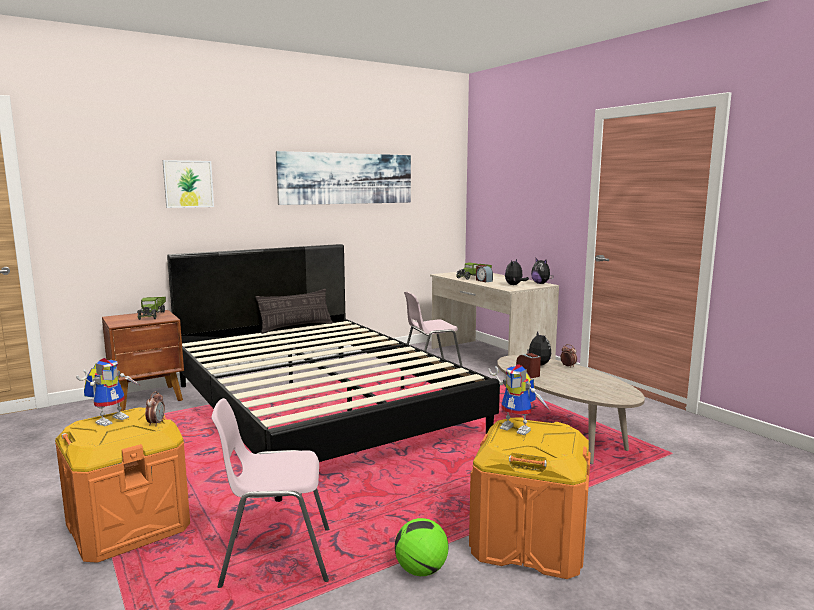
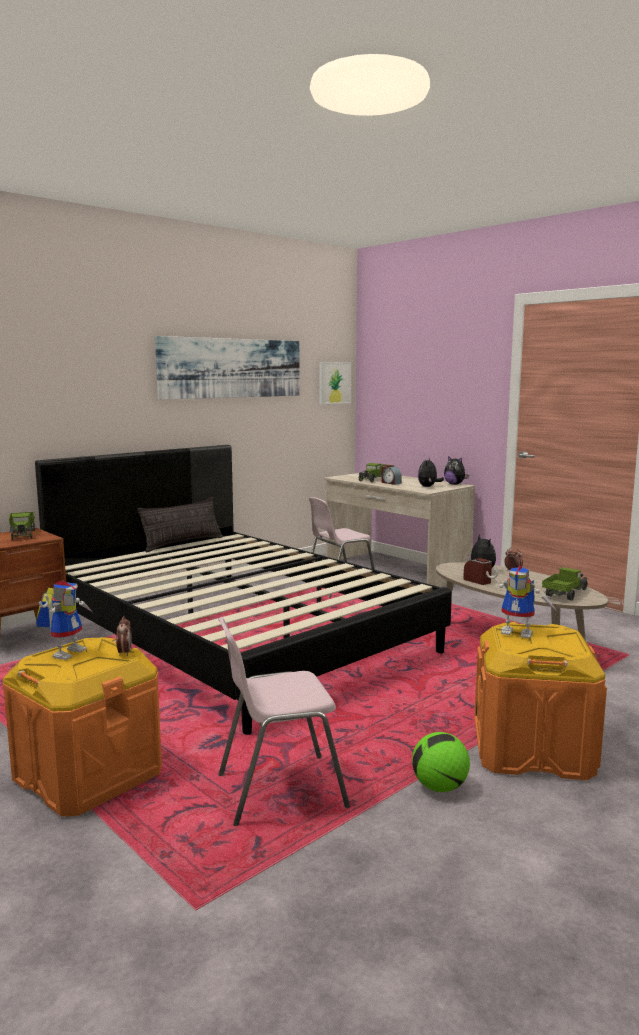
camera: 10 degrees left, 0 degrees up
(188, 184) = (58, 375): picture -> picture (334, 383)
(604, 391) = (565, 594): none -> toy truck

